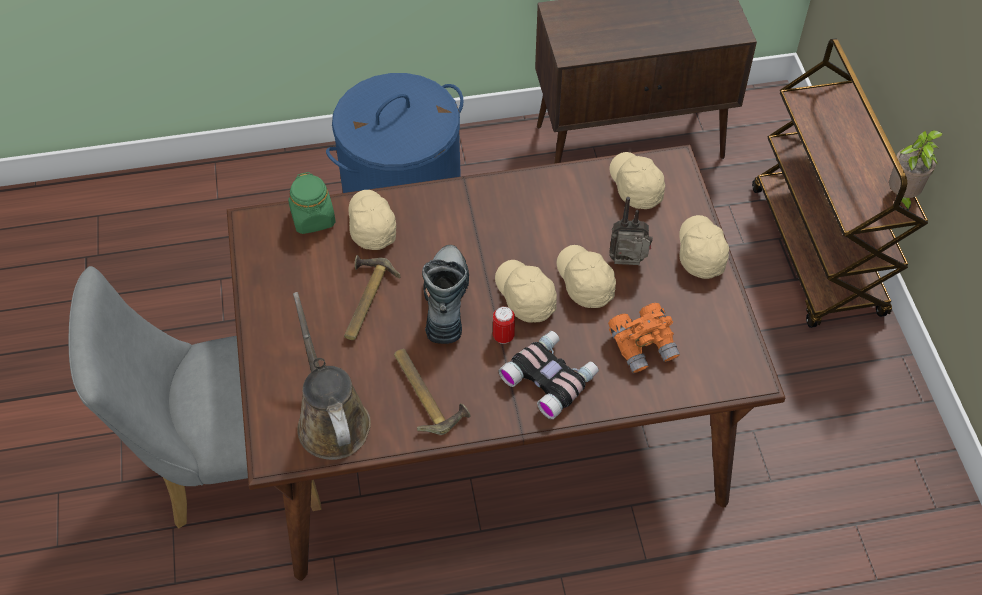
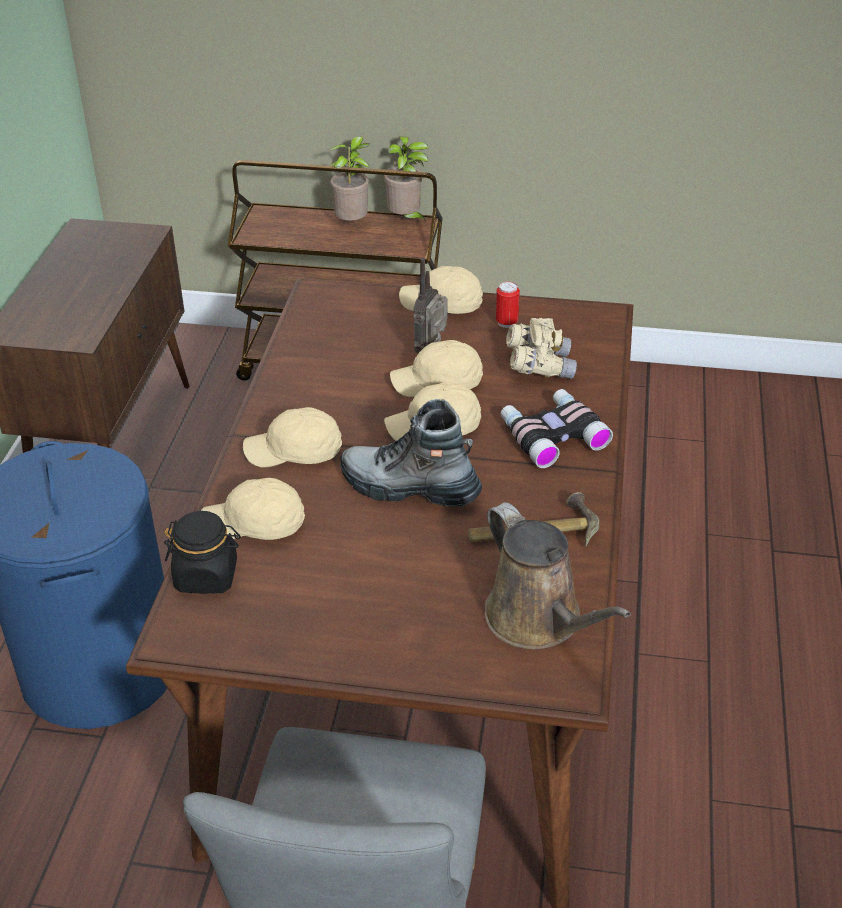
camera: 70 degrees left, 15 degrees down
(313, 218) = (207, 576): green jar -> black jar
(331, 419) = (538, 620): brown watering can -> brown watering can turned 120 degrees counterclockwise
(363, 300) = (370, 556): hammer -> none
(503, 336) = (481, 455): can -> can (506, 323)
(635, 186) = (330, 321): beige cap -> beige cap (294, 453)
(643, 346) = (539, 366): orange binoculars -> beige binoculars
(868, 161) = (353, 224): none -> potted plant

